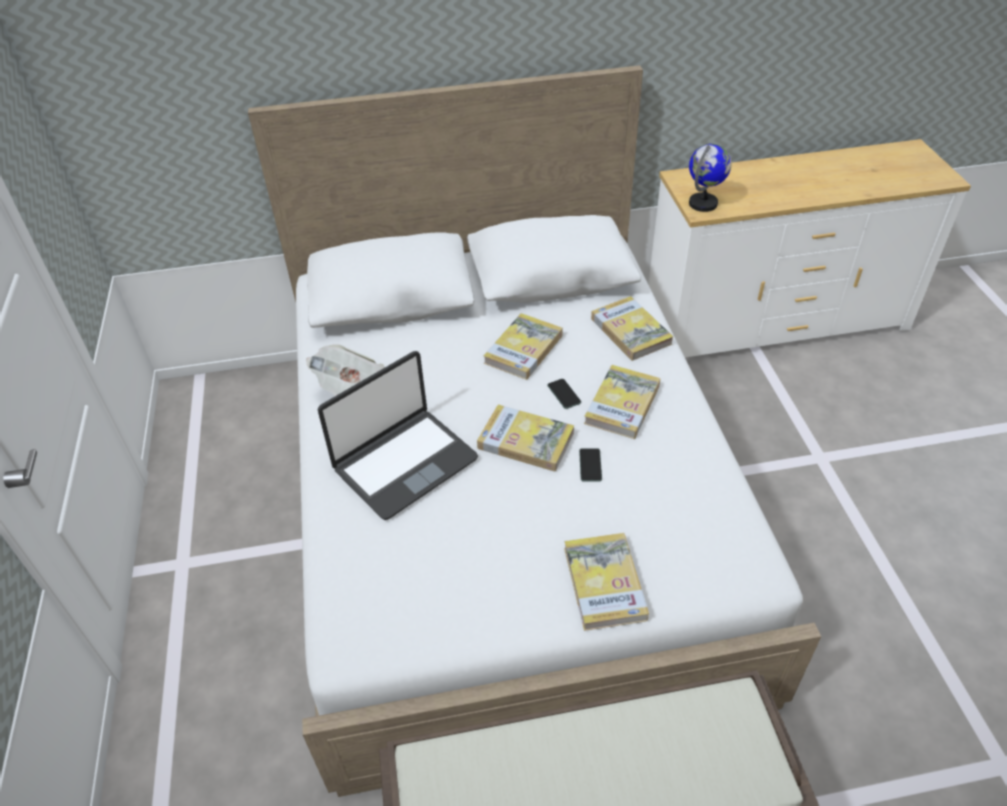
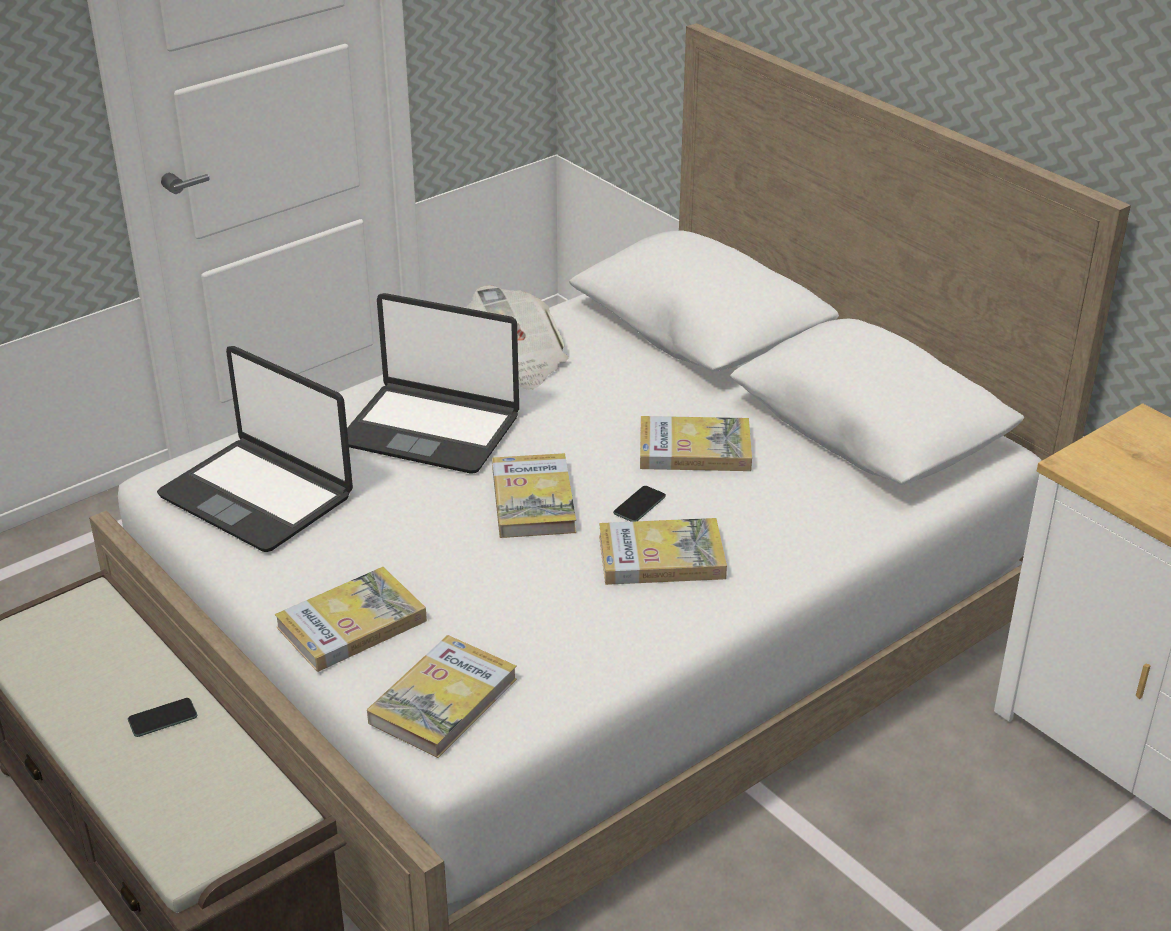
camera: 60 degrees right, 10 degrees down
(412, 592) = (258, 496): none -> laptop
(590, 465) = (530, 561): phone -> phone (162, 718)
(630, 331) = (816, 524): book -> book (443, 701)
(703, 204) = (1100, 462): globe -> none

